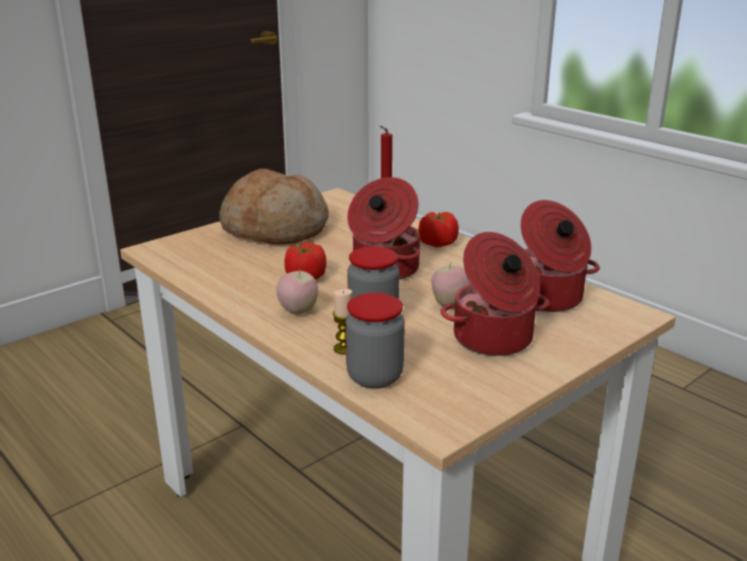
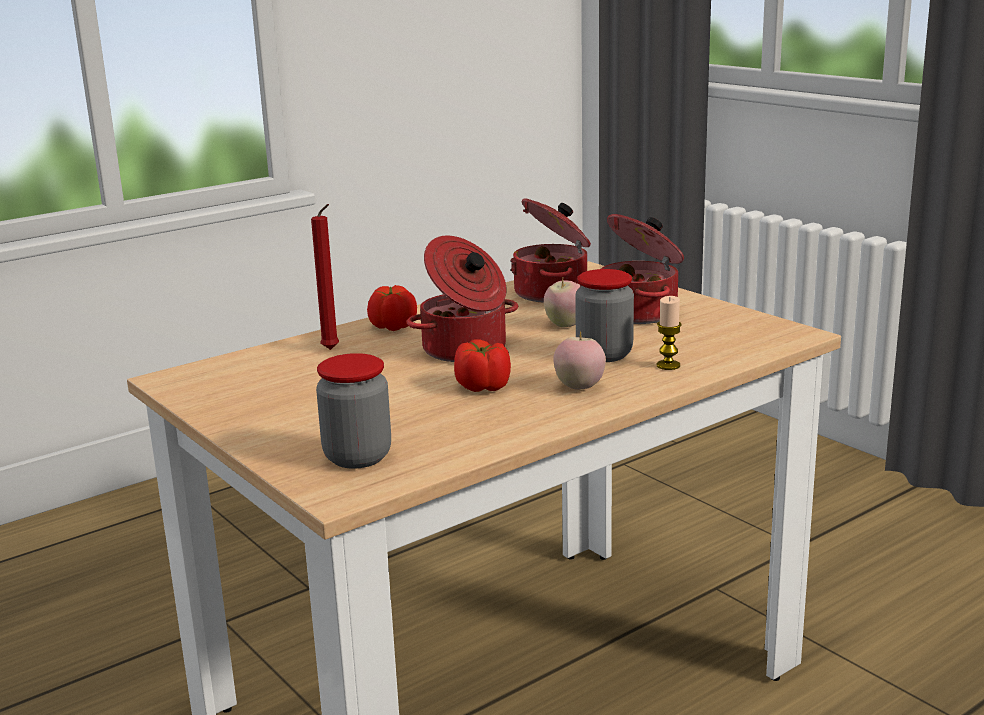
camera: 85 degrees left, 5 degrees down
(275, 229) = (296, 410): bread -> none
(375, 377) = (722, 354): jar -> jar (357, 457)

